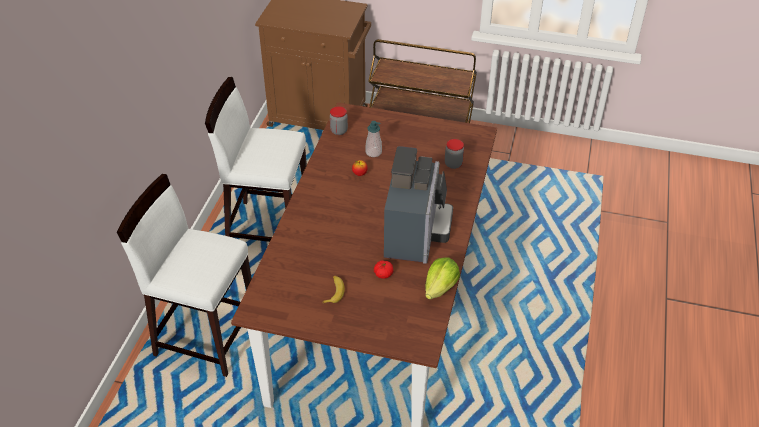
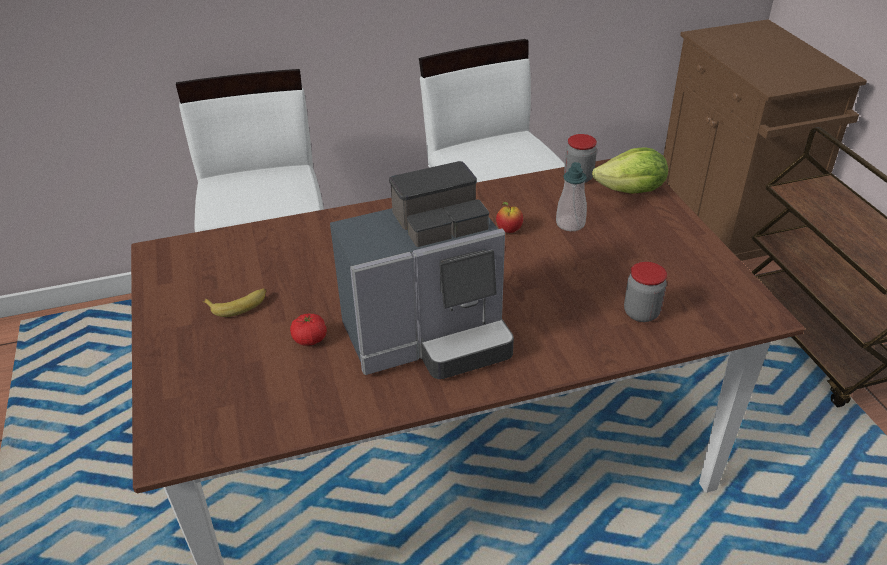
camera: 60 degrees right, 5 degrees down
(440, 288) = (322, 418): lettuce -> lettuce (631, 191)

